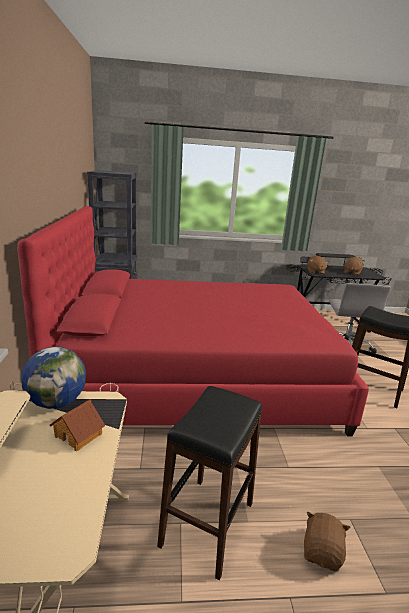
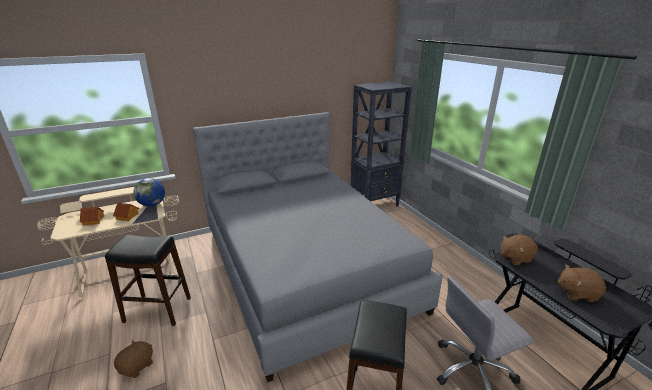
camera: 70 degrees right, 5 degrees up
(44, 490) = (93, 220): none -> toy house
(196, 377) = (305, 267): red bed -> grey bed
(322, 552) = (137, 366): brown plush toy -> brown plush toy turned 60 degrees counterclockwise

